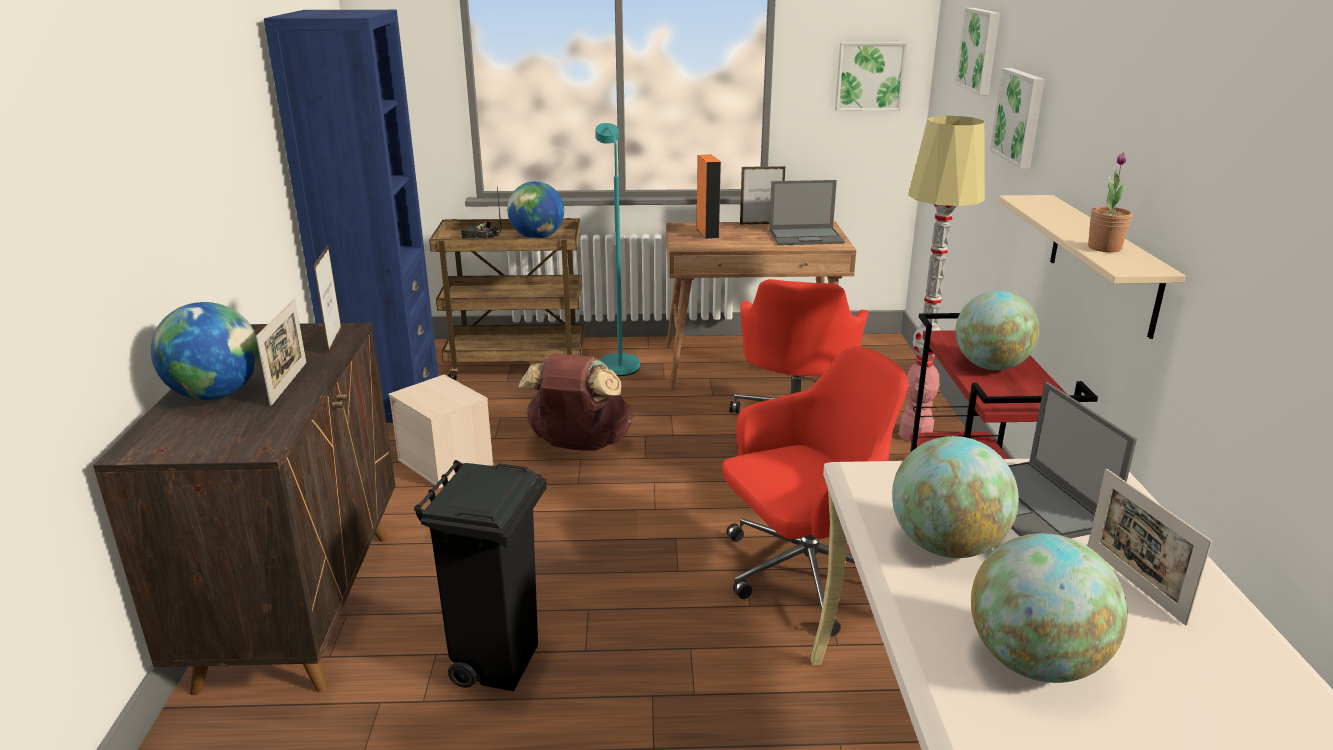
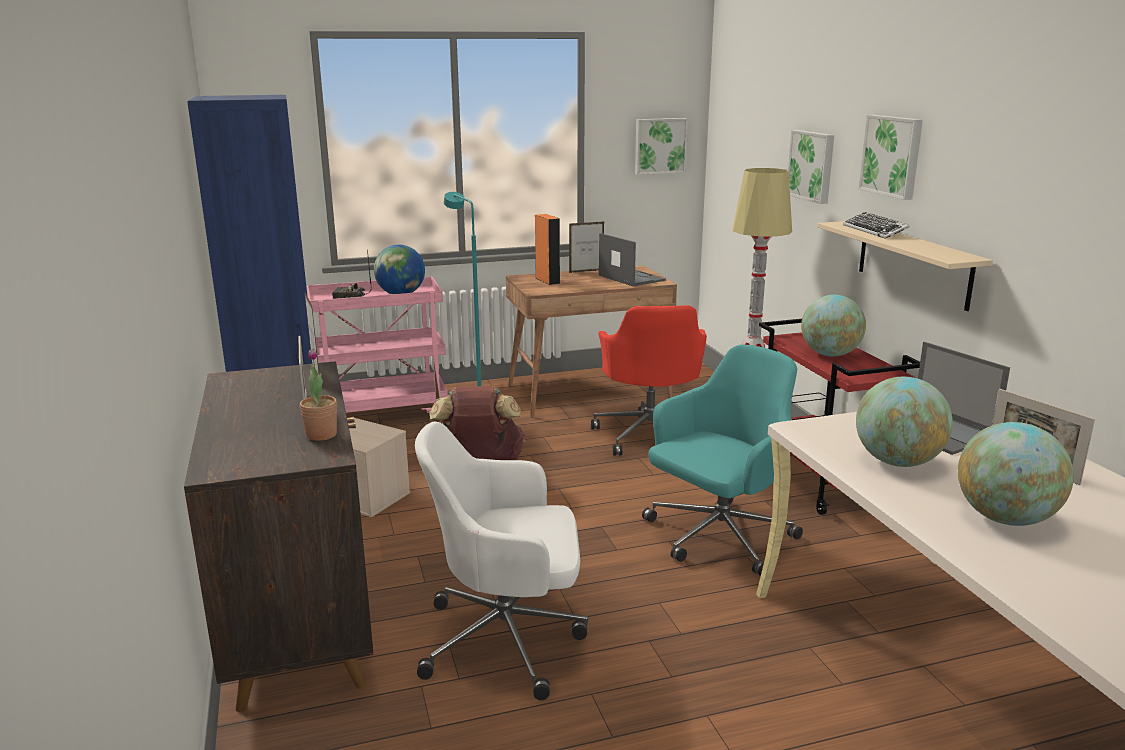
camera: 15 degrees left, 5 degrees down
(216, 395) = (246, 425): globe -> none
(498, 663) = (507, 639): black trash can -> white office chair
(518, 364) = (384, 413): brown cart -> pink cart
(804, 574) = (717, 537): red office chair -> turquoise office chair
(806, 237) = (630, 278): laptop -> laptop turned 105 degrees counterclockwise
(980, 50) = (762, 119): picture -> picture (893, 156)
(1062, 214) = (875, 231): none -> keyboard
(1104, 248) = (925, 248): potted plant -> potted plant (321, 435)

